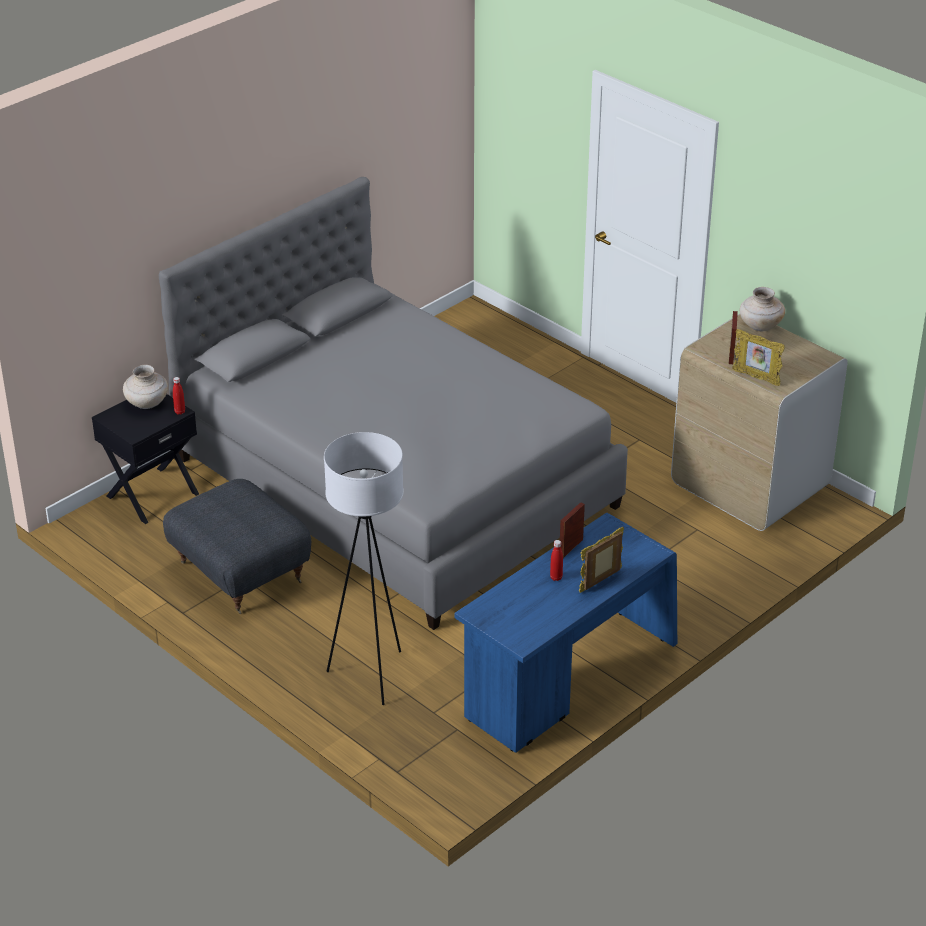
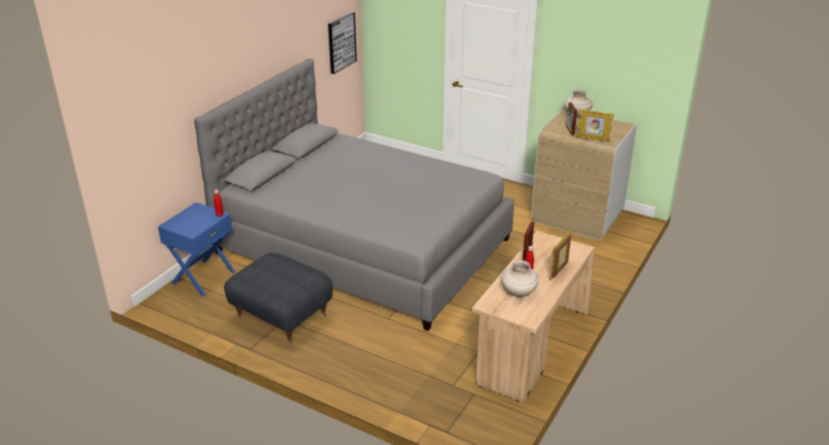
camera: 15 degrees left, 5 degrees down
(147, 404) = (194, 213): beige vase -> beige vase (518, 292)
(152, 494) = (203, 277): black nightstand -> blue nightstand
(371, 675) = (399, 368): white floor lamp -> none
(431, 145) = (341, 42): none -> picture
(568, 680) = (531, 347): blue desk -> beige desk

